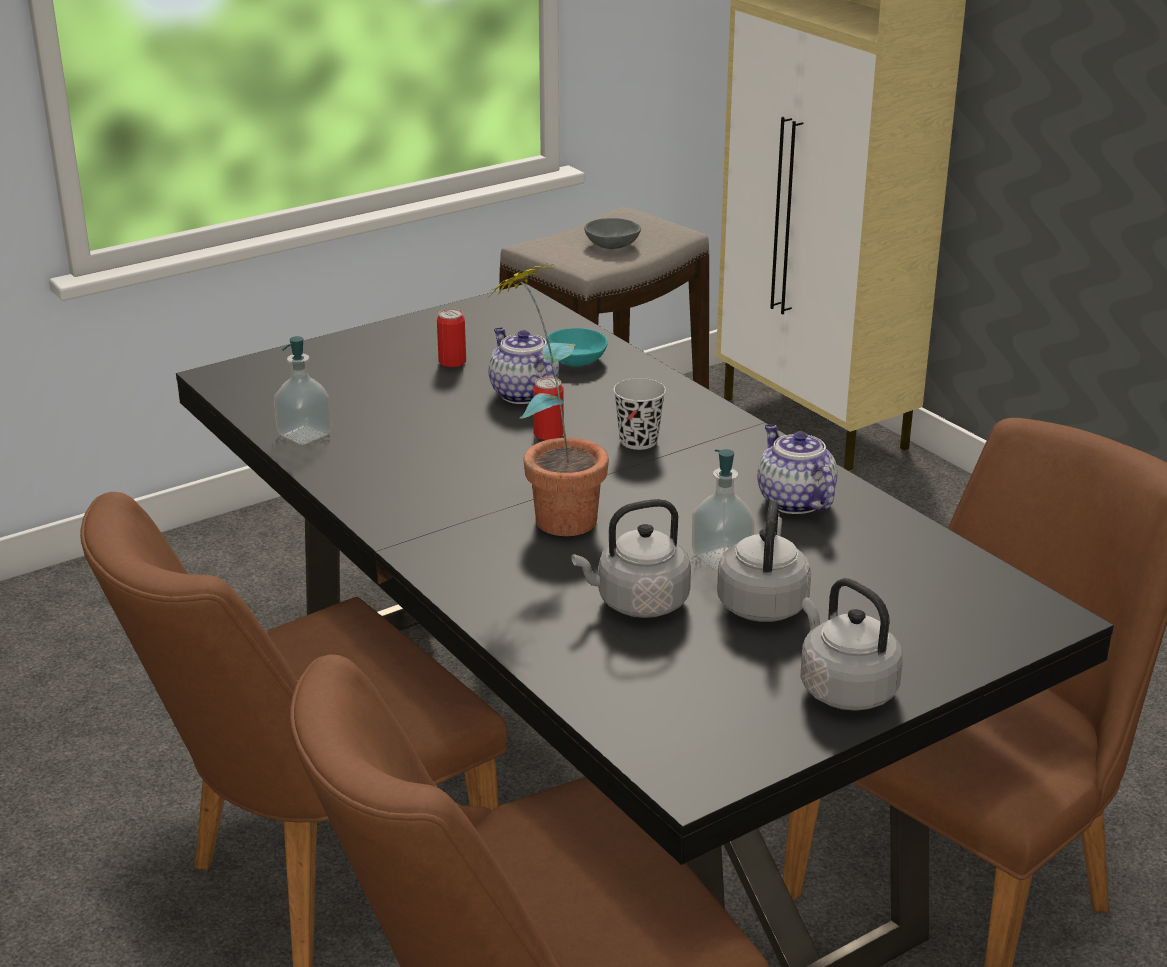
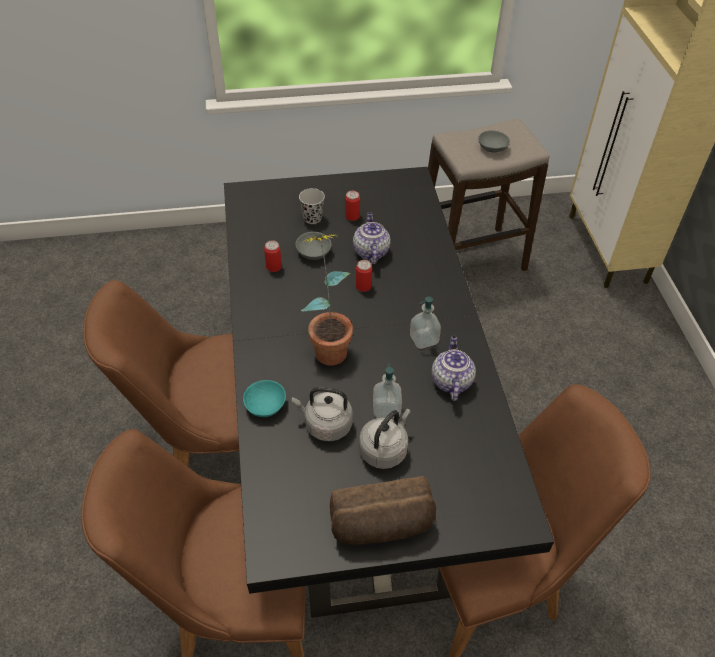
camera: 25 degrees right, 20 degrees up
(304, 435) = (252, 247): soap dispenser -> soap dispenser (424, 339)
(367, 448) = (273, 267): none -> can
(421, 416) = (312, 252): none -> grey bowl
(578, 360) = (414, 235): turquoise bowl -> turquoise bowl (266, 406)
(638, 441) = (403, 307): black cup -> black cup (312, 218)
(844, 688) = (382, 527): grey kettle -> bread

